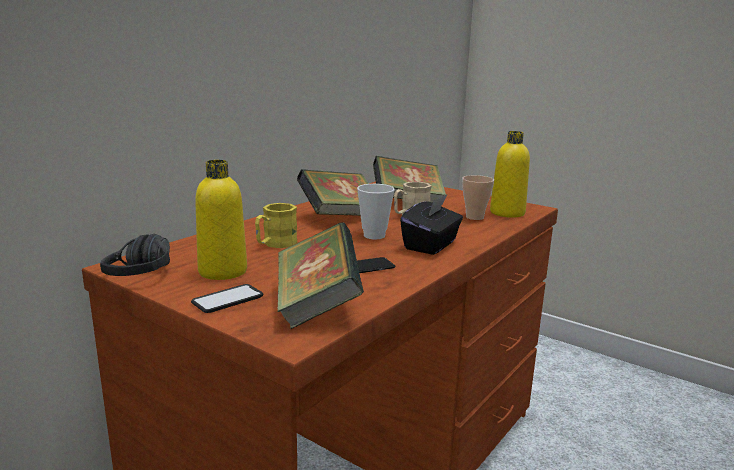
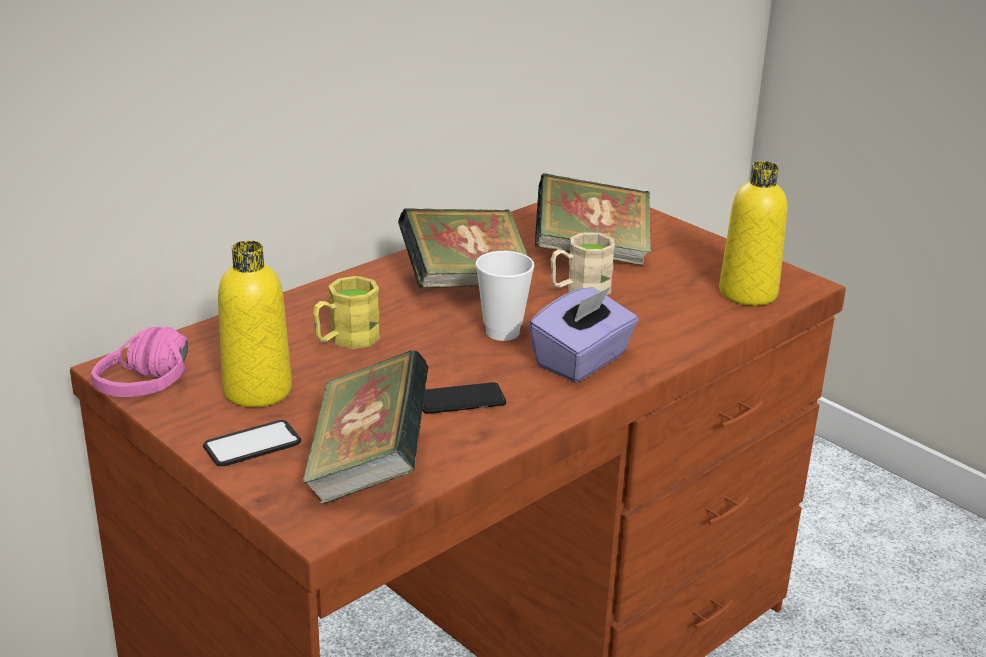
camera: 10 degrees right, 10 degrees up
(153, 274) = (162, 387): black headphones -> pink headphones
(431, 245) = (582, 361): black tissue box -> purple tissue box
(474, 217) = (686, 301): cup -> none

